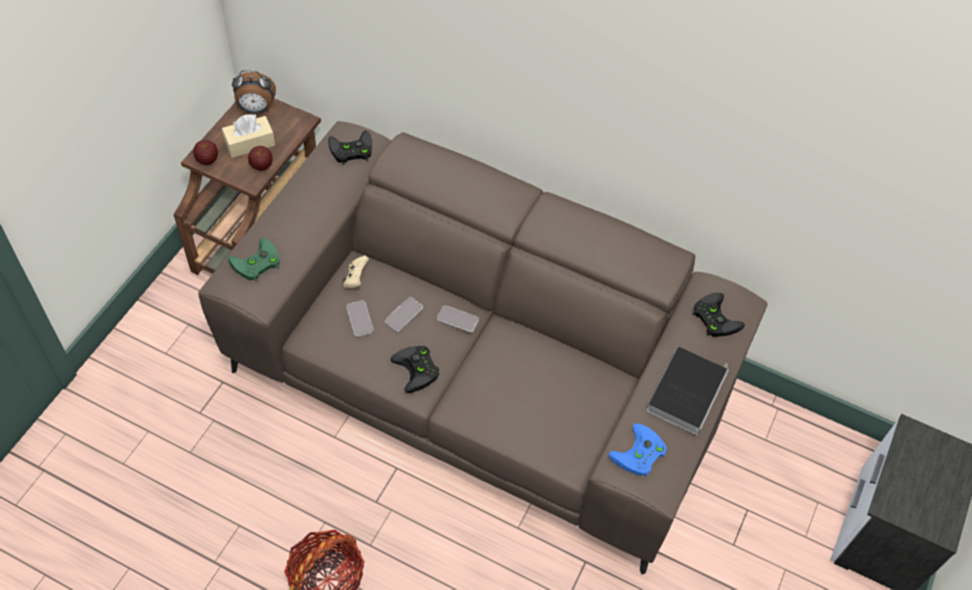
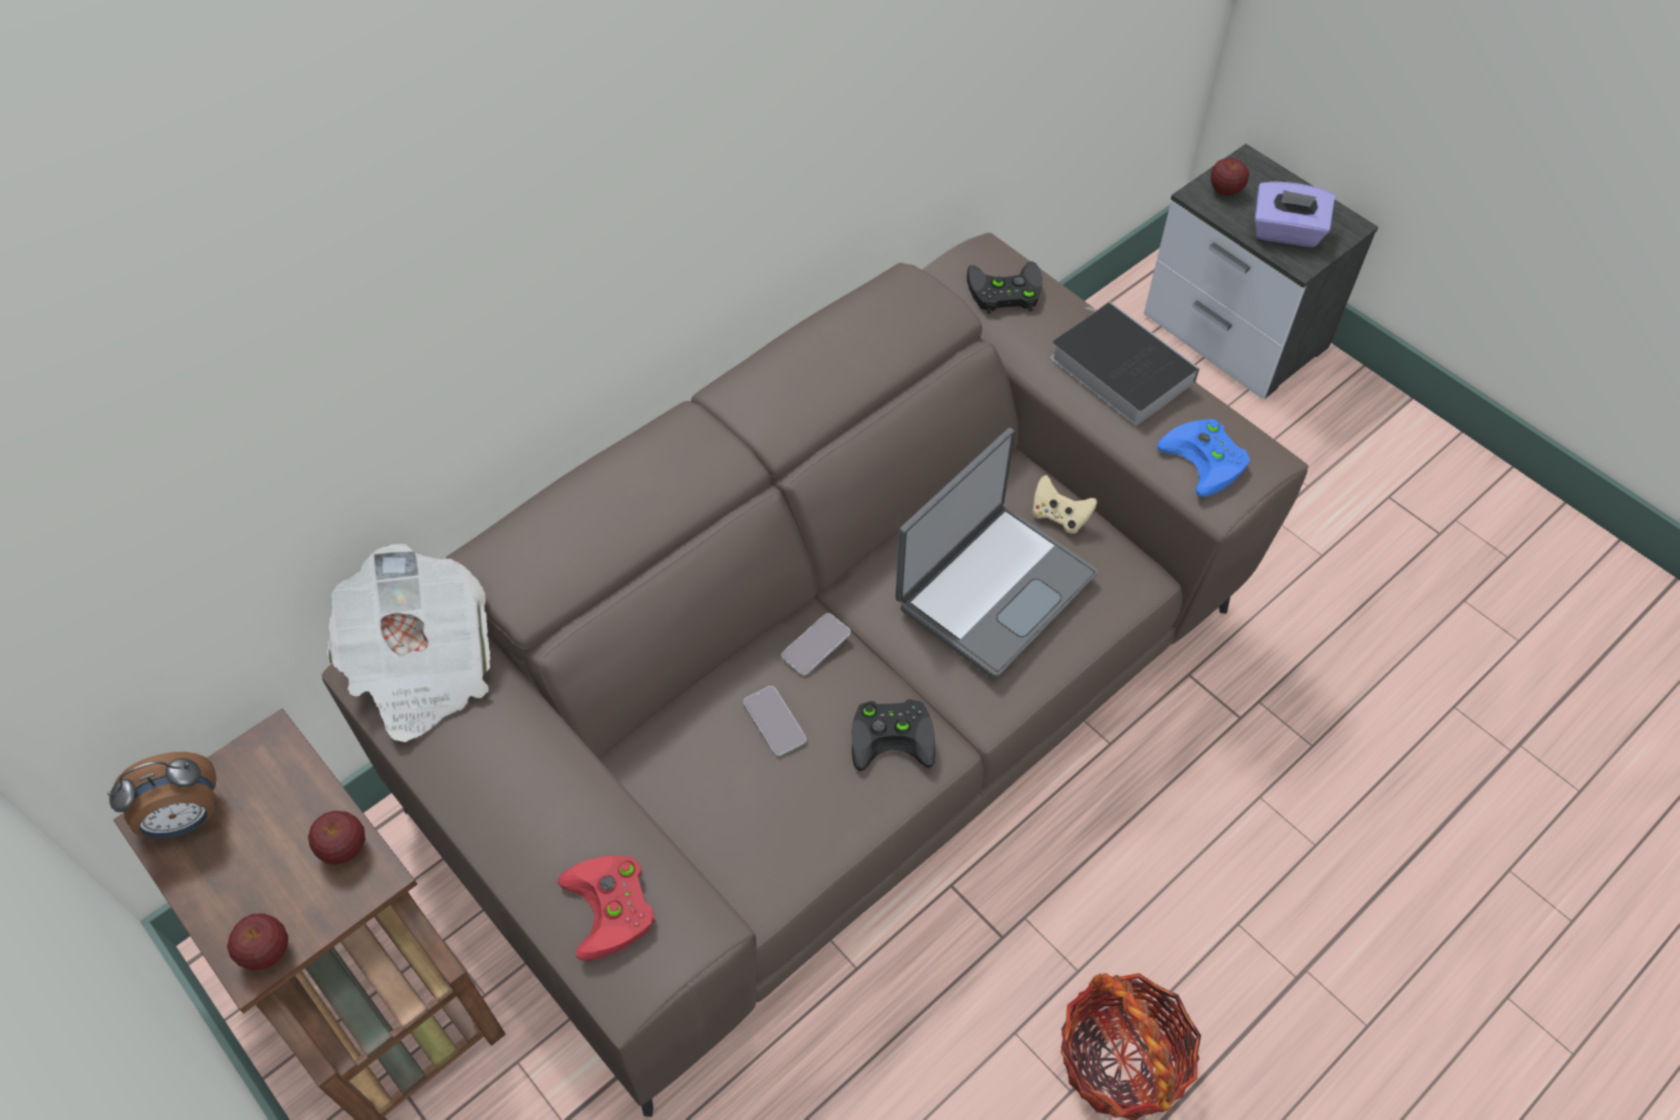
camera: 65 degrees left, 0 degrees up
(249, 143) = (270, 855): beige tissue box -> none
(256, 109) = (186, 819): alarm clock -> alarm clock turned 45 degrees clockwise
(256, 264) = (613, 909): green game controller -> red game controller
(350, 151) = (421, 666): black game controller -> newspaper
(355, 279) = (660, 777): beige game controller -> beige game controller (1059, 516)
(359, 319) = (753, 794): phone -> none
(530, 391) = (993, 588): none -> laptop
(910, 492) = (1286, 232): none -> purple tissue box
(927, 445) = (1225, 190): none -> apple

